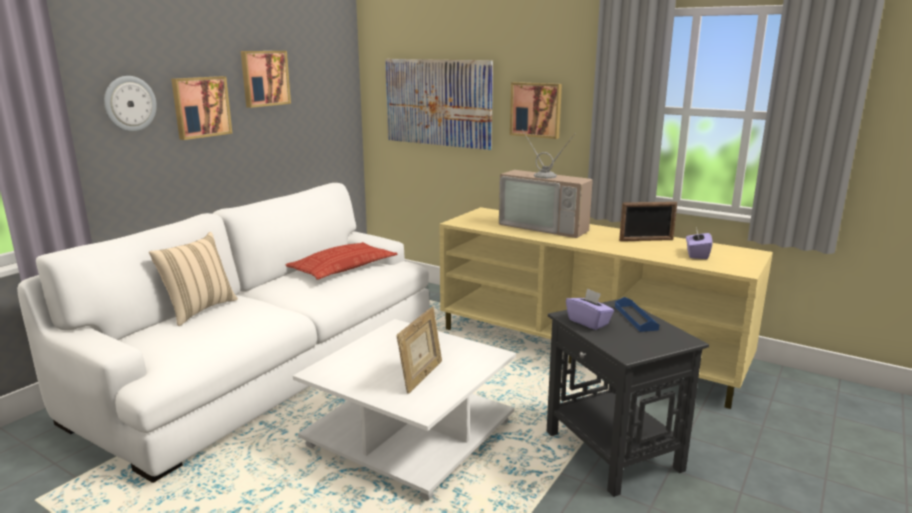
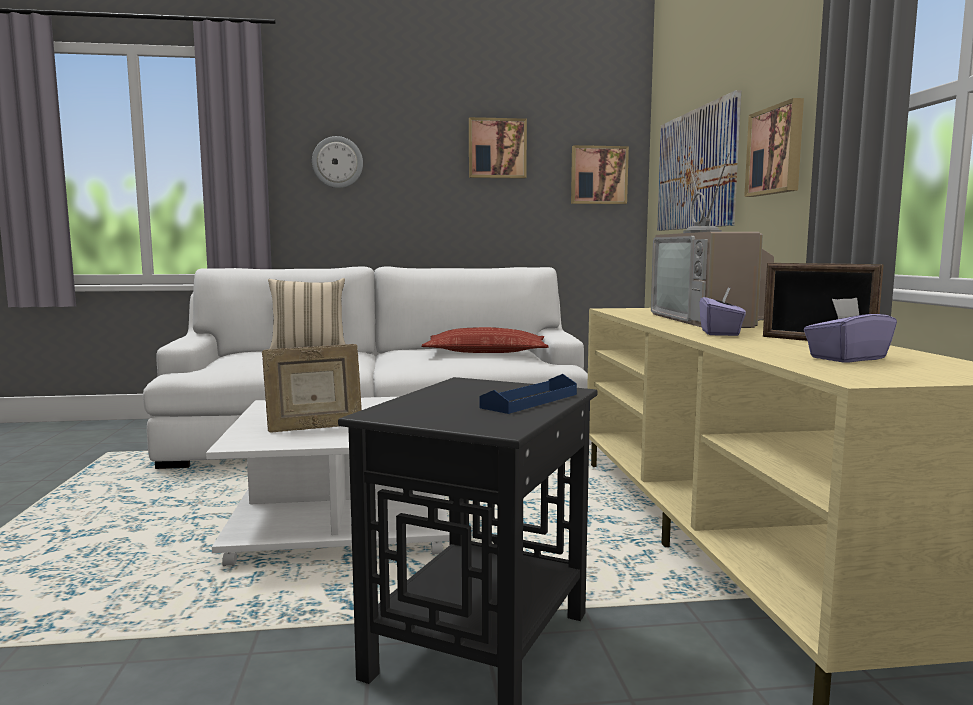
camera: 50 degrees right, 10 degrees down
(201, 107) = (413, 172): picture -> picture (598, 175)
(588, 322) = (459, 389): purple tissue box -> purple tissue box (720, 333)

